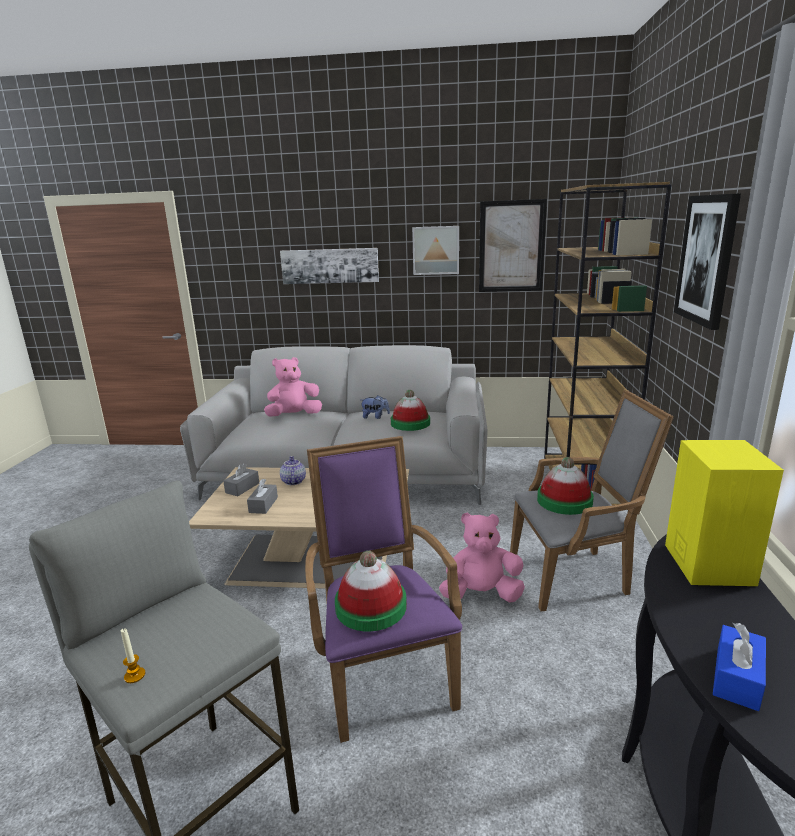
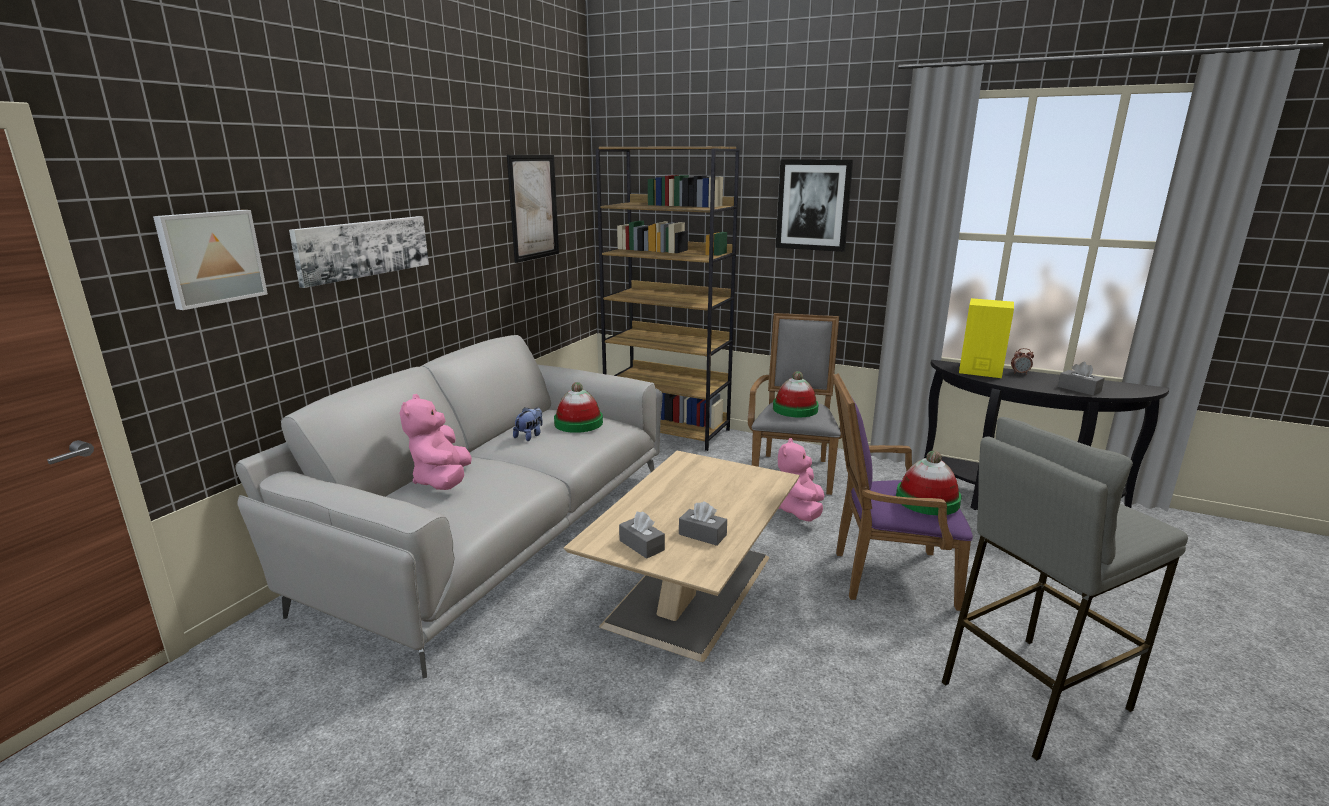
camera: 70 degrees left, 0 degrees up
(134, 675) = (1141, 525): candle -> none
(293, 481) = (652, 511): teapot -> none
(436, 250) = (475, 216): picture -> picture (211, 257)
(737, 678) = (1079, 389): blue tissue box -> grey tissue box
(755, 606) = (1020, 373): none -> alarm clock

